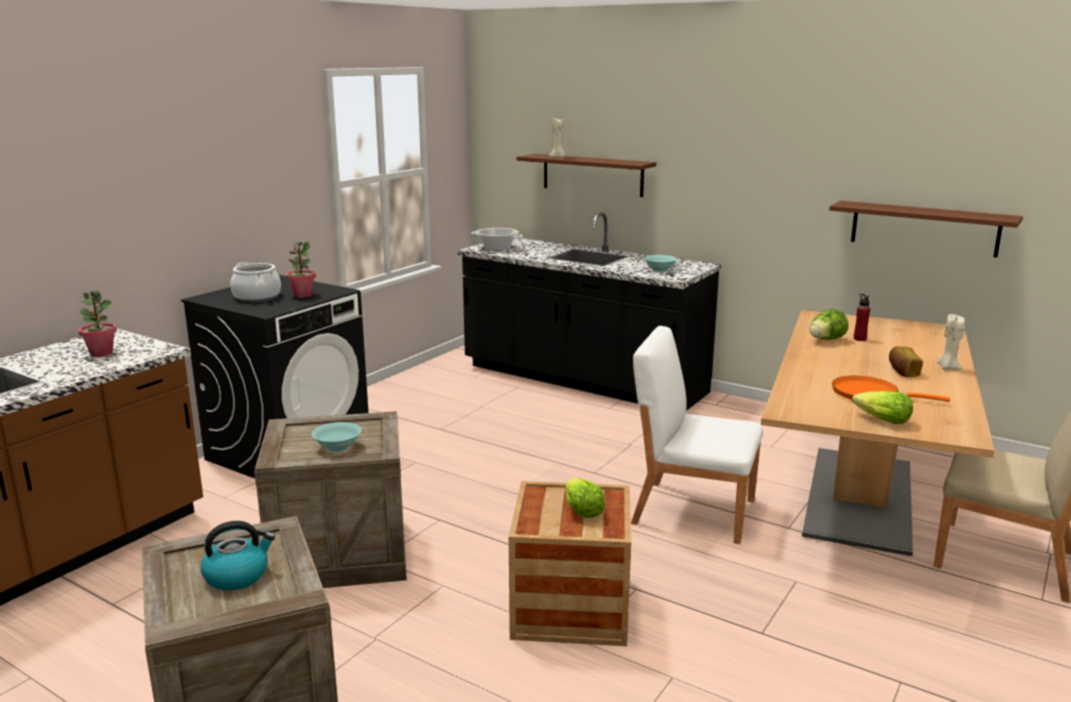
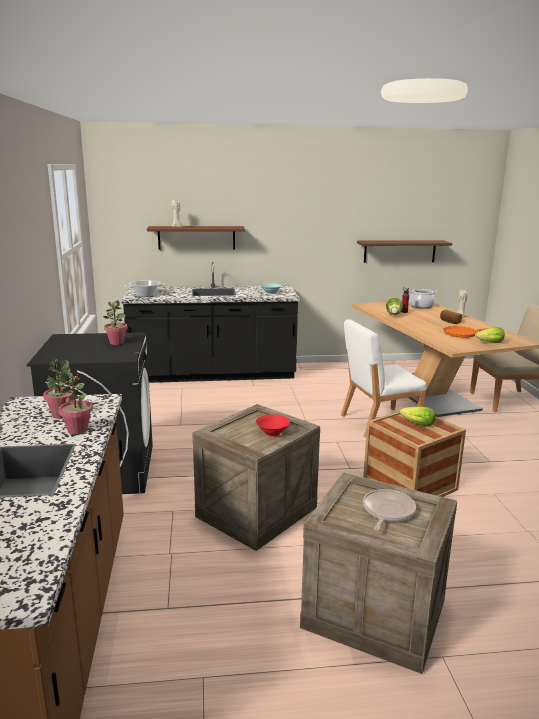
camera: 40 degrees left, 0 degrees up
(75, 370) = (78, 430): none -> potted plant
(237, 575) = (387, 511): kettle -> frying pan
(257, 297) = (85, 350): cooking pot -> cooking pot (421, 306)
(337, 448) = (272, 433): turquoise bowl -> red bowl

